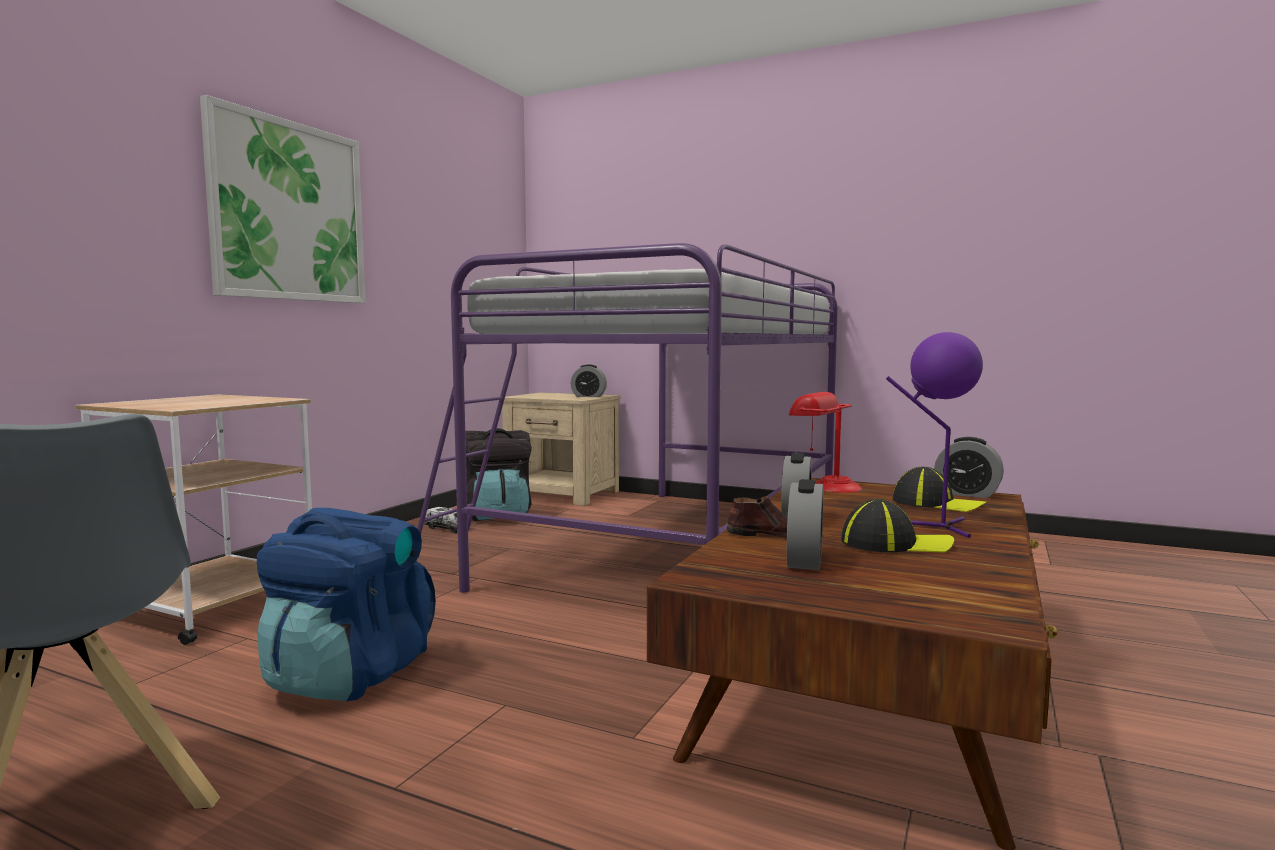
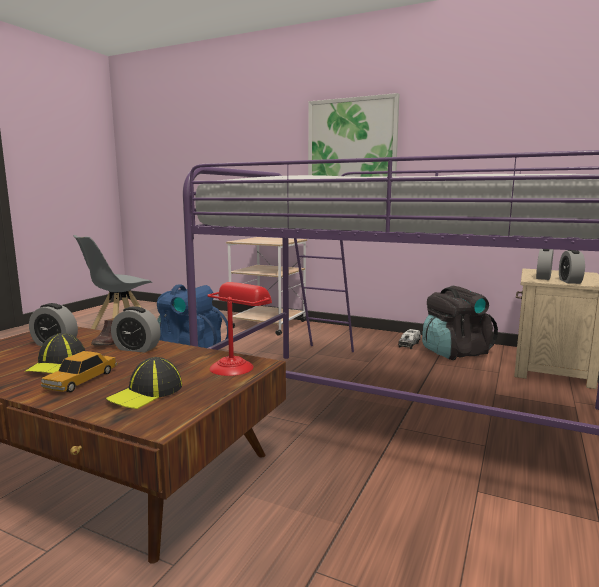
camera: 90 degrees right, 5 degrees up
(935, 526) = (81, 380): purple table lamp -> toy car
(967, 494) = (177, 414): alarm clock -> alarm clock (543, 277)

